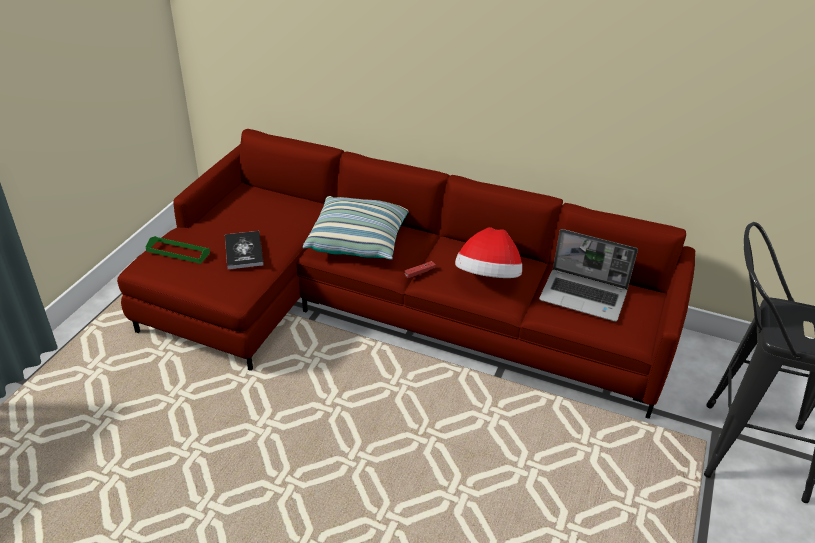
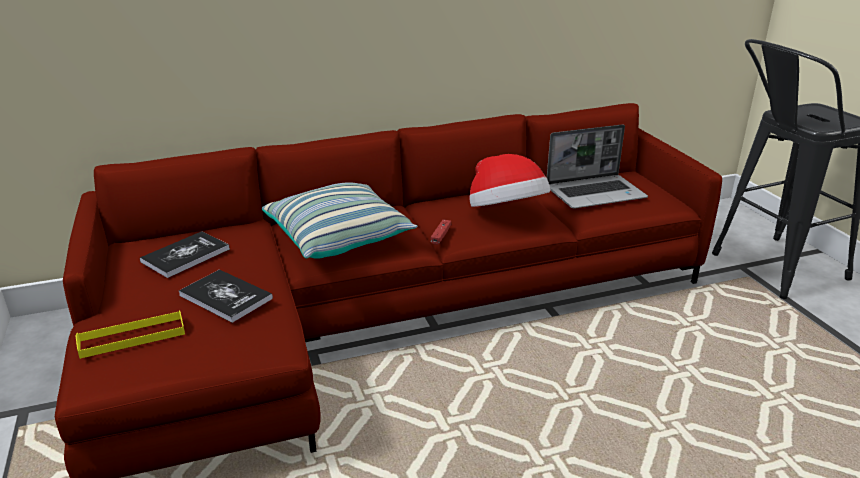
camera: 40 degrees left, 10 degrees down
(178, 252) = (132, 337): green tray -> yellow tray
(259, 211) = (185, 255): none -> book

